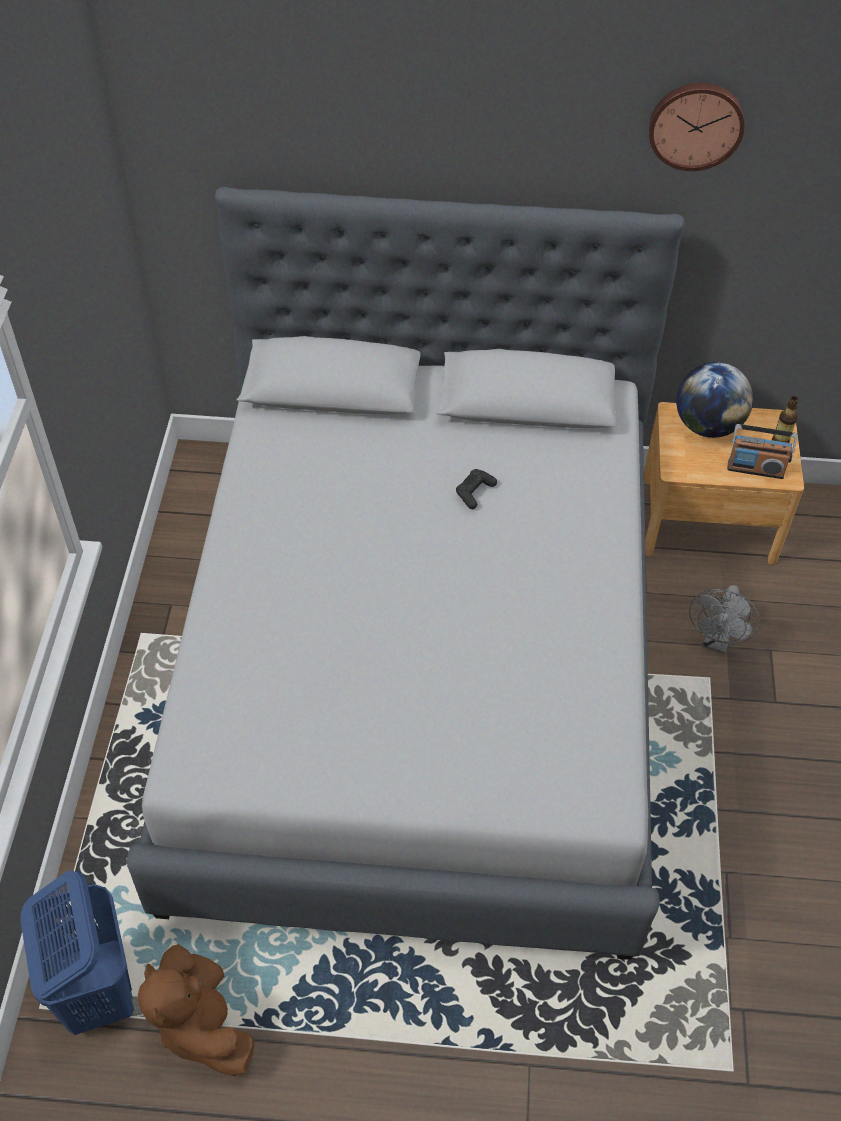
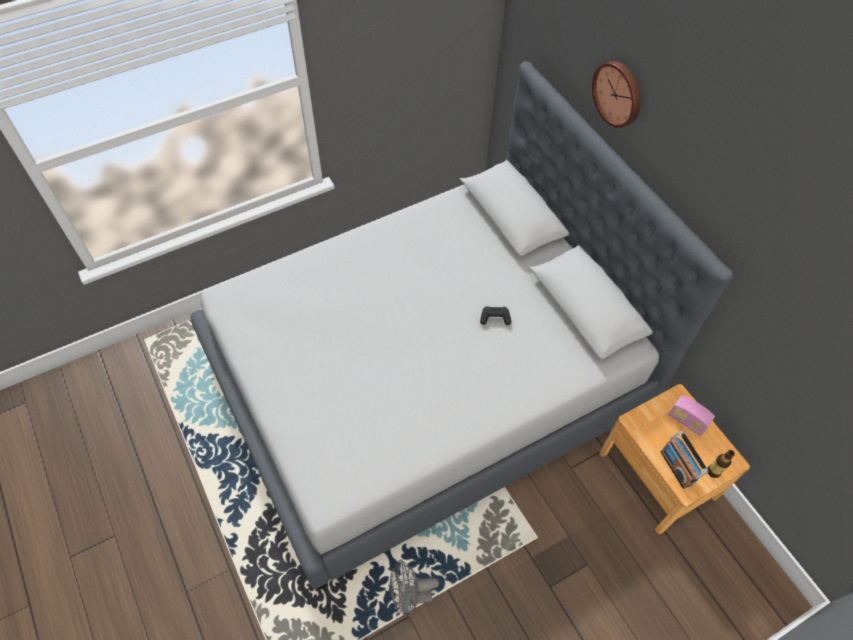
camera: 55 degrees right, 5 degrees up
(98, 990) = (164, 355): blue laundry basket -> none
(202, 1024) = (170, 407): brown plush toy -> none
(696, 124) = (773, 220): wall clock -> wall clock (618, 93)
(707, 426) = (686, 421): globe -> radio
(716, 641) = (567, 528): grey fan -> grey fan (410, 596)

